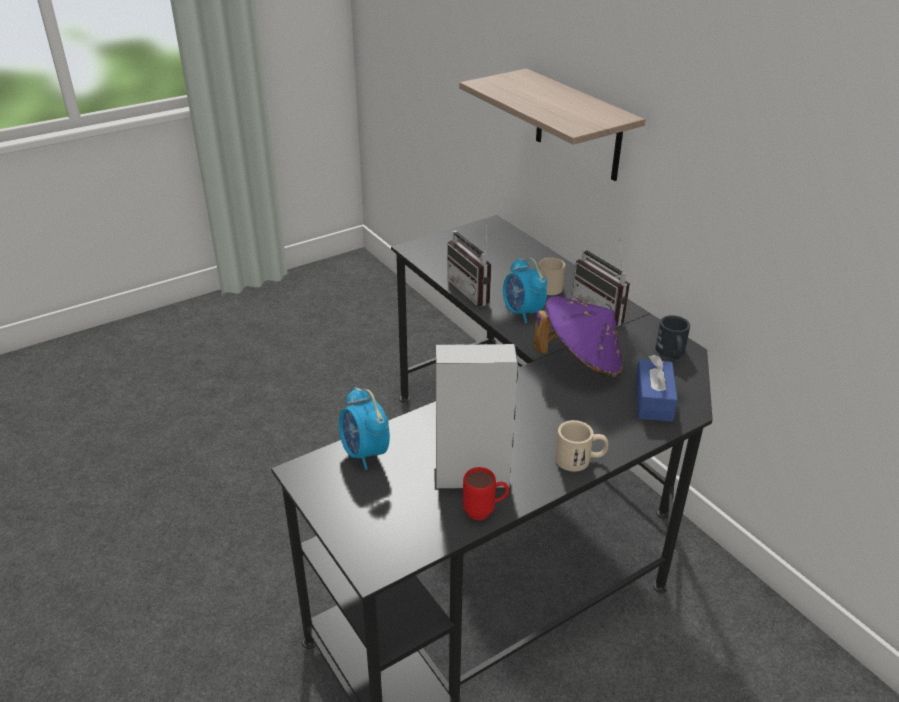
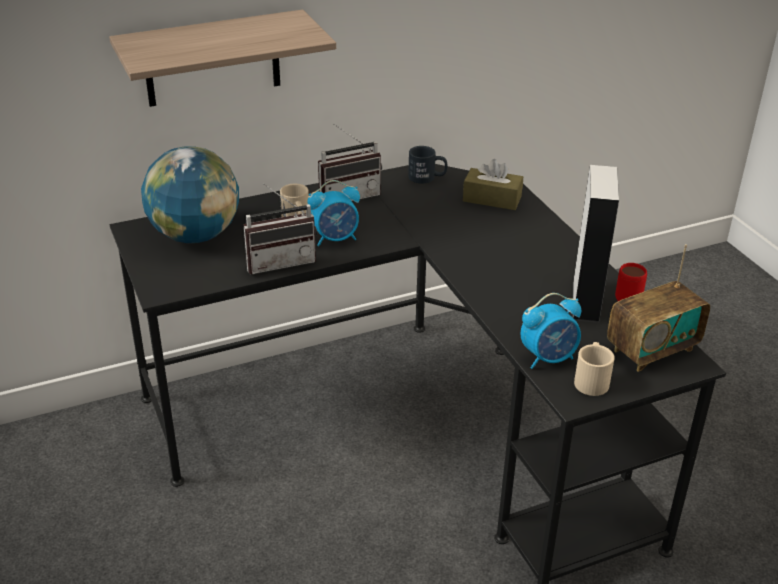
camera: 80 degrees left, 0 degrees up
(393, 531) = (652, 350): none -> radio
(496, 249) = (195, 235): none -> globe
(580, 362) = (430, 222): purple hat -> none
(580, 459) = (564, 245): beige mug -> beige mug (591, 379)
(653, 400) = (492, 199): blue tissue box -> brown tissue box

